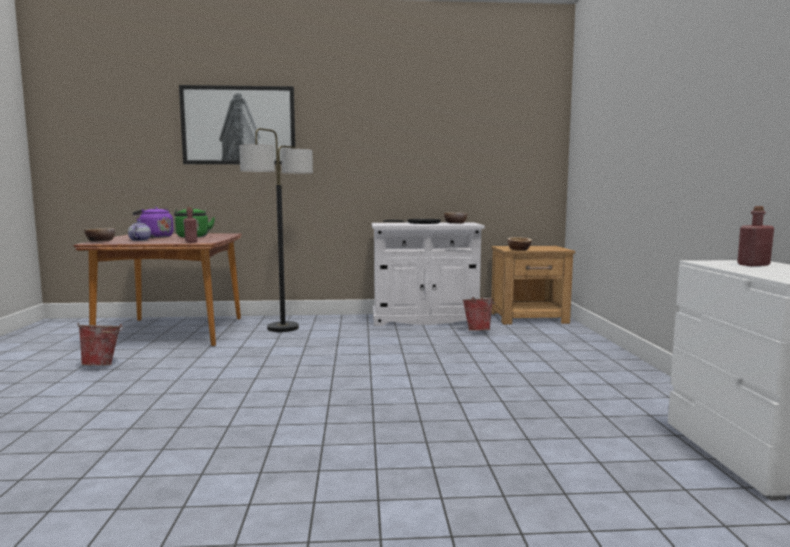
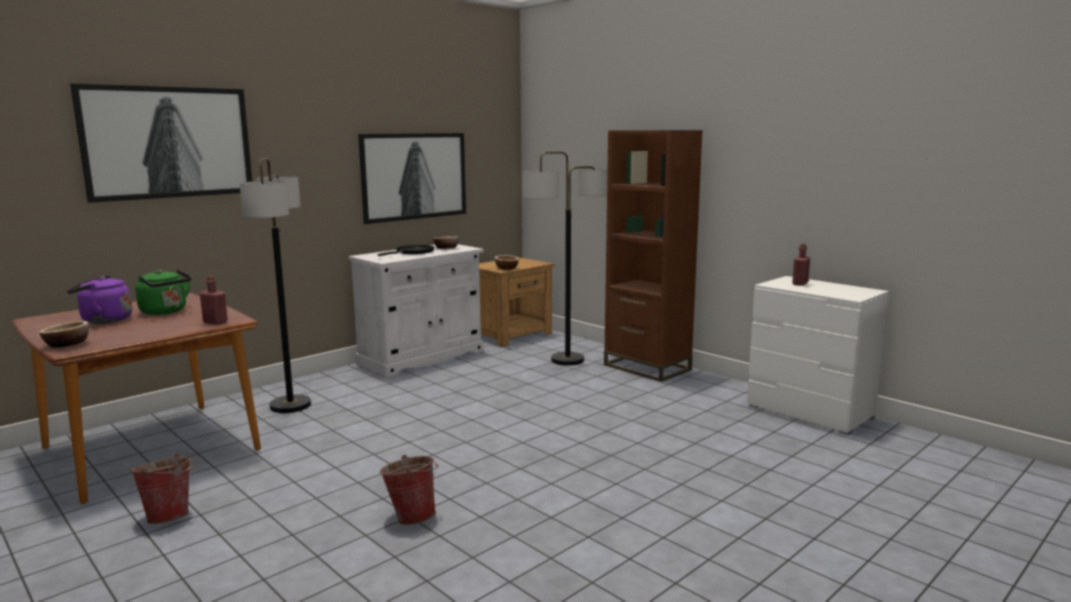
camera: 40 degrees left, 5 degrees up
(139, 240) = (120, 332): teapot -> none
(442, 160) = (415, 176): none -> picture
(478, 331) = (495, 359): bucket -> bucket (412, 516)
(542, 344) = (567, 360): none -> floor lamp
(614, 365) = (647, 367): none -> brown bookcase

